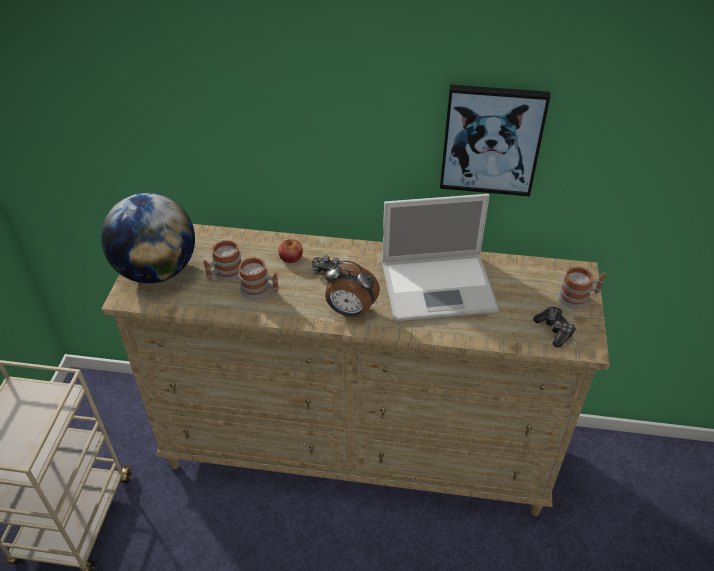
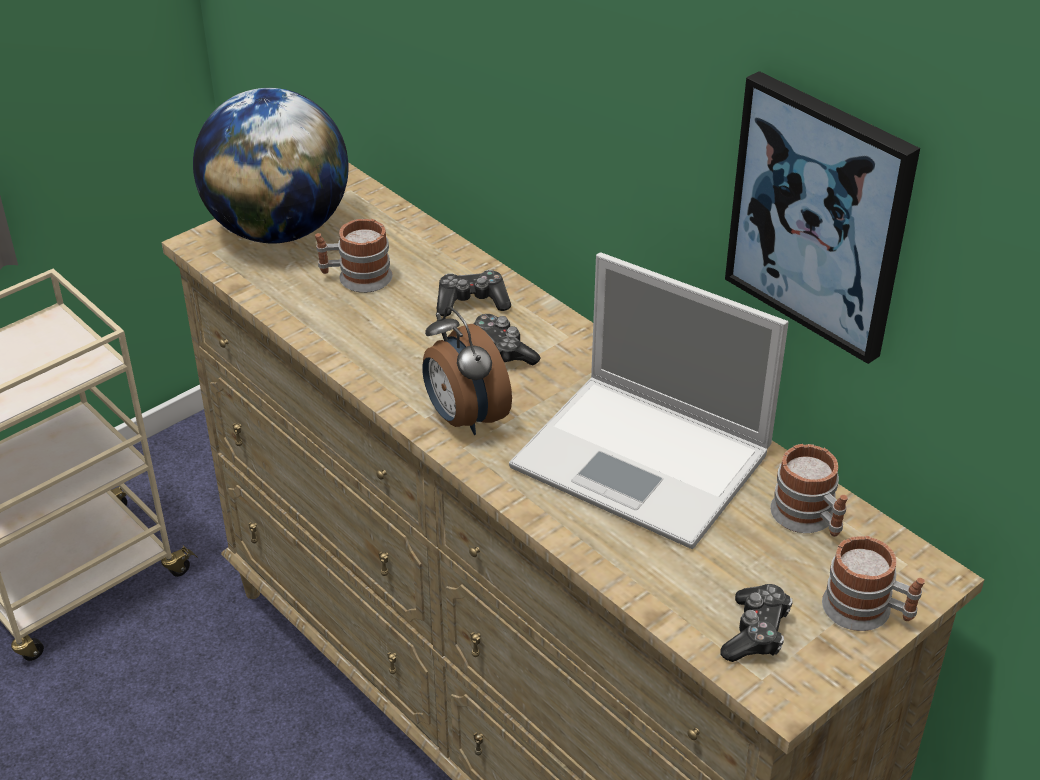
camera: 40 degrees right, 5 degrees down
(260, 290) = (376, 323): mug -> mug (809, 519)
(291, 257) = (472, 302): apple -> game controller

